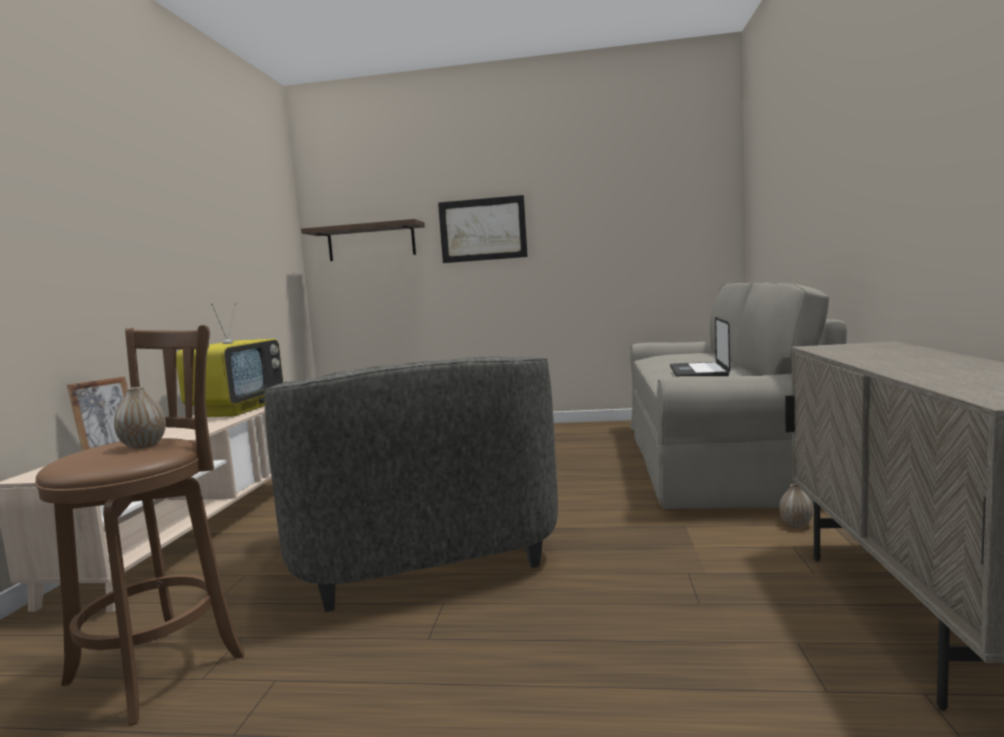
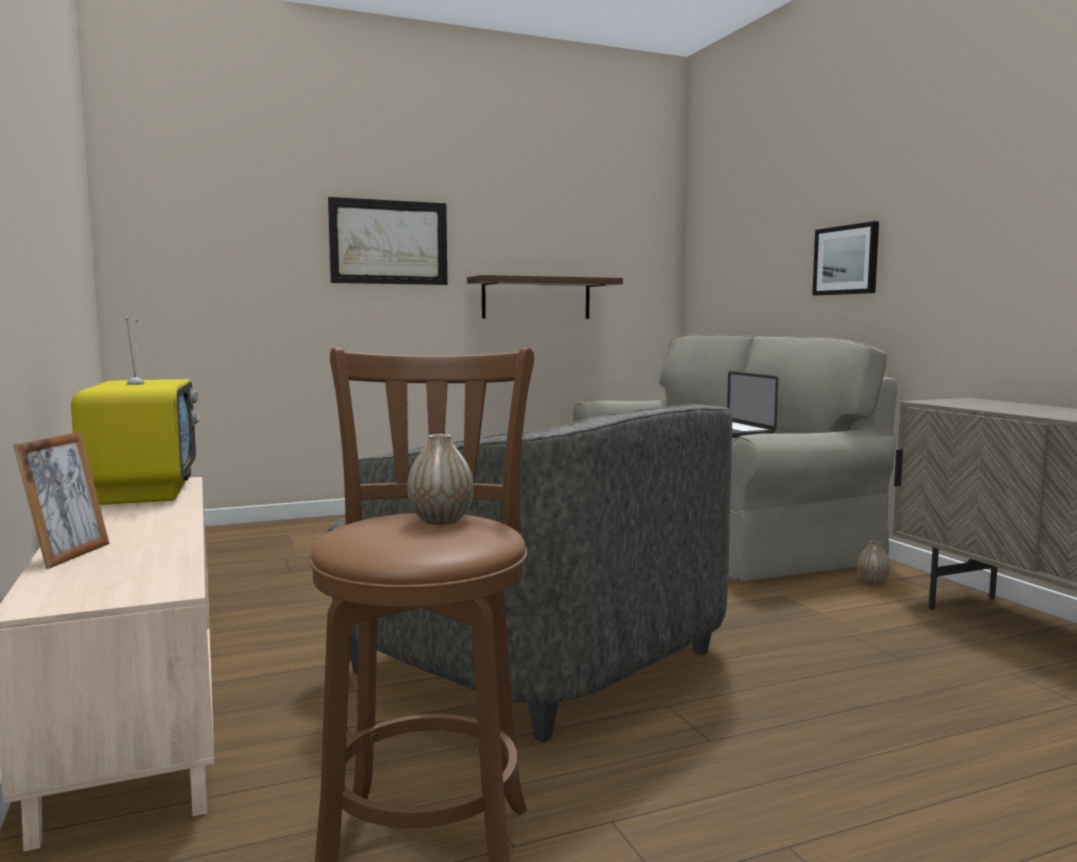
camera: 30 degrees left, 0 degrees up
(371, 242) = (218, 241): shelf -> shelf (536, 298)
(822, 203) = (846, 260): none -> picture

